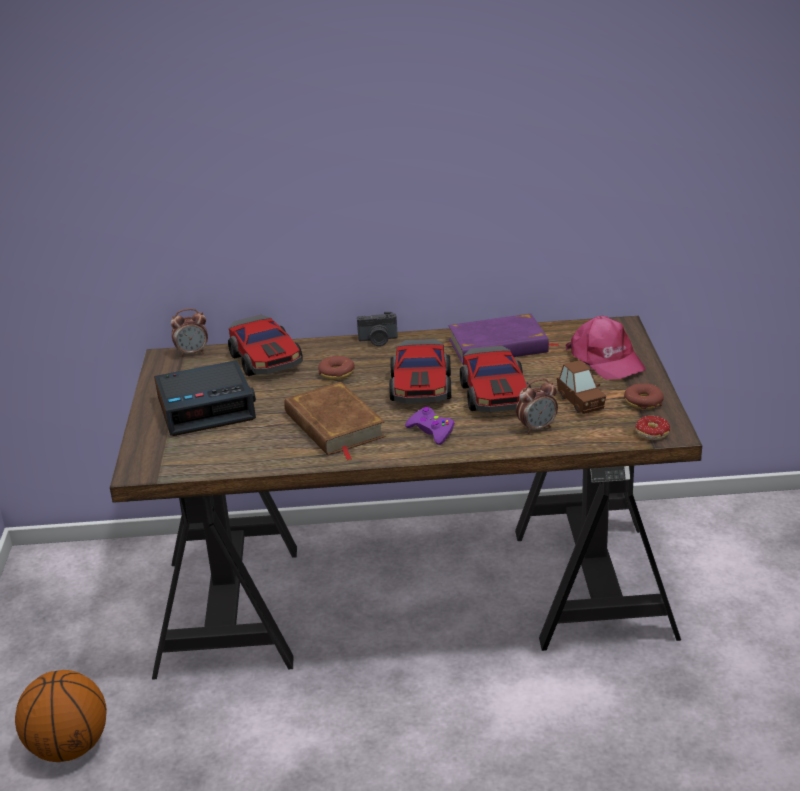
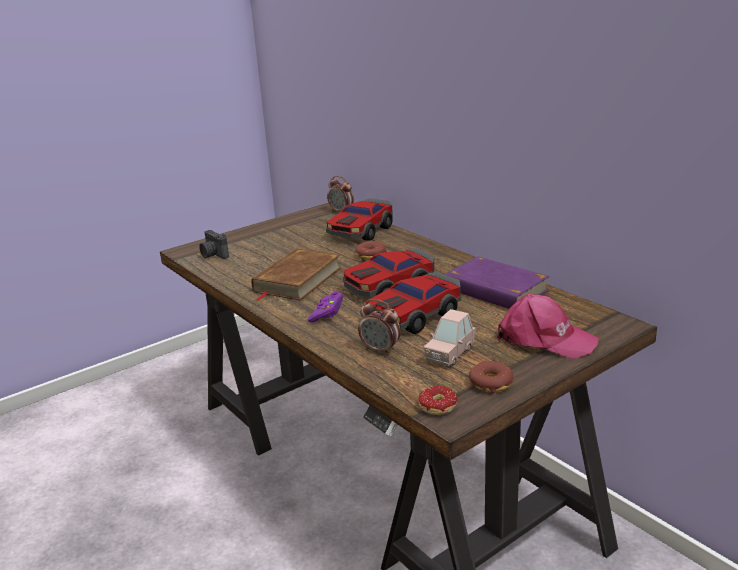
camera: 55 degrees right, 5 degrees down
(69, 748) = (131, 412): basketball -> none
(207, 408) = (277, 239): alarm clock -> none
(378, 340) = (437, 250): camera -> camera (213, 255)
(580, 402) = (450, 354): brown toy car -> pink toy car
(605, 359) = (544, 339): pink cap -> pink cap turned 90 degrees counterclockwise

